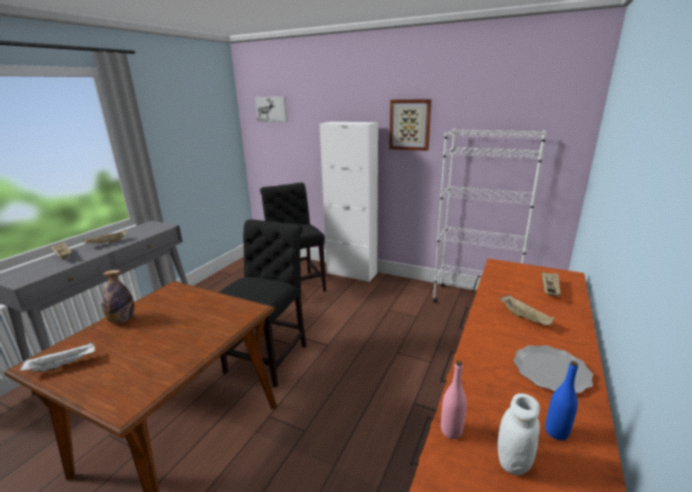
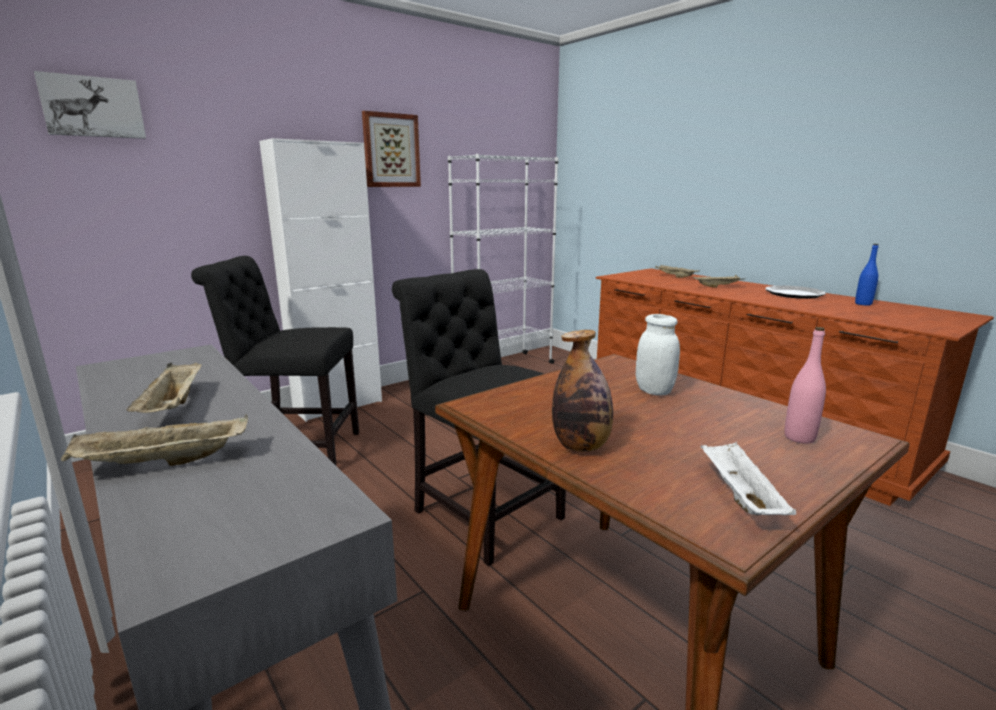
camera: 65 degrees left, 5 degrees down
(451, 431) = (872, 319): pink bottle -> pink bottle (799, 438)
(513, 462) = (897, 314): white jar -> white jar (654, 391)

